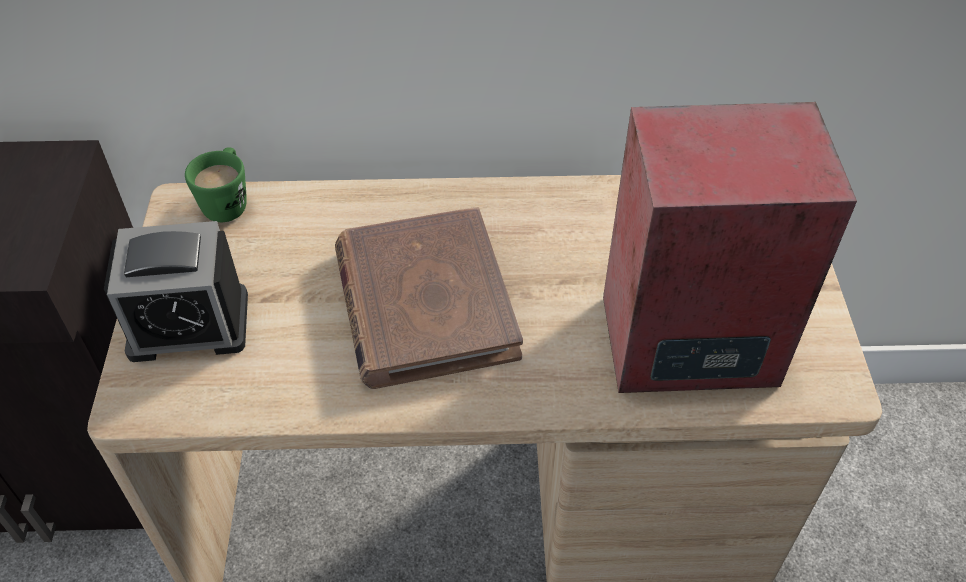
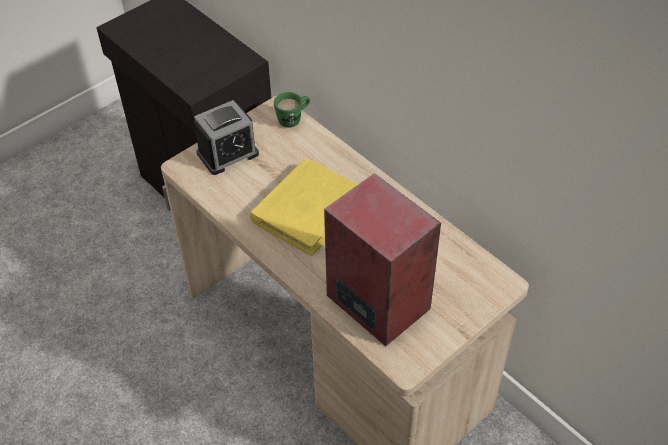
camera: 50 degrees right, 0 degrees up
(189, 324) = (228, 154): alarm clock -> alarm clock turned 75 degrees counterclockwise
(424, 303) = (308, 209): brown book -> yellow book

